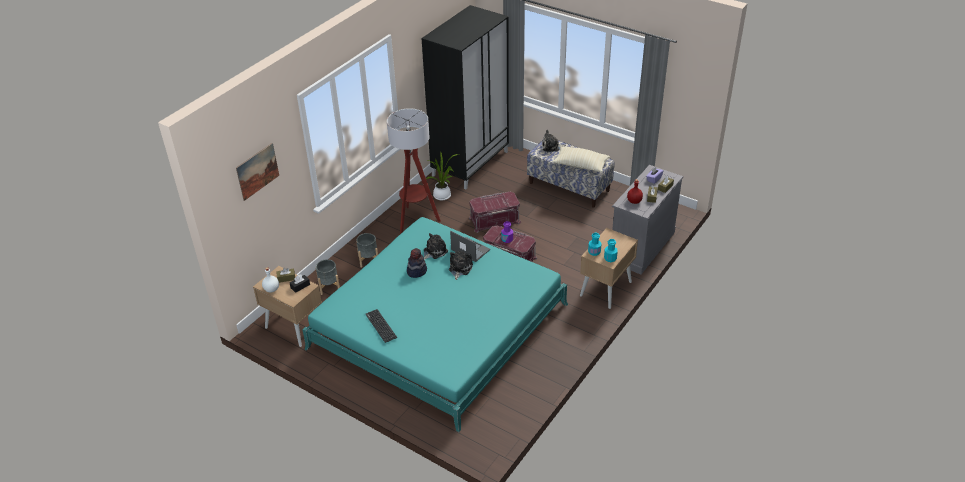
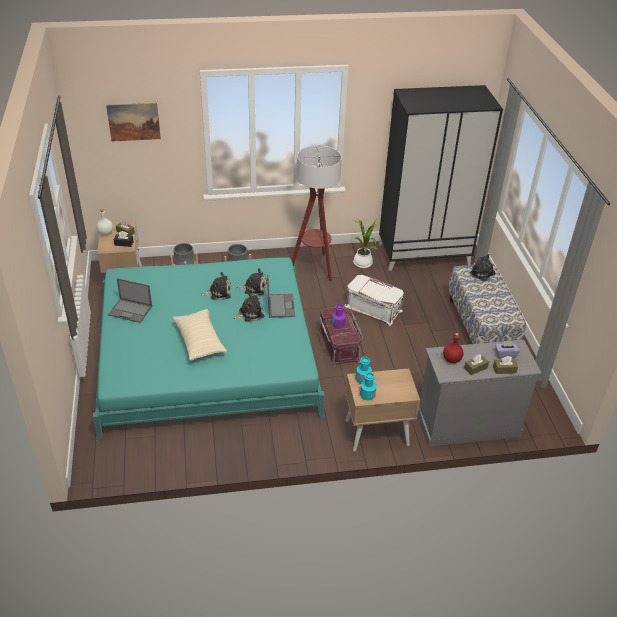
camera: 45 degrees right, 0 degrees up
(381, 326) = (130, 310): keyboard -> laptop
(416, 271) = (218, 292): hat -> plush toy
(494, 220) = (374, 309): red storage box -> white storage box
(580, 165) = (485, 306): beige pillow -> beige pillow (199, 341)

